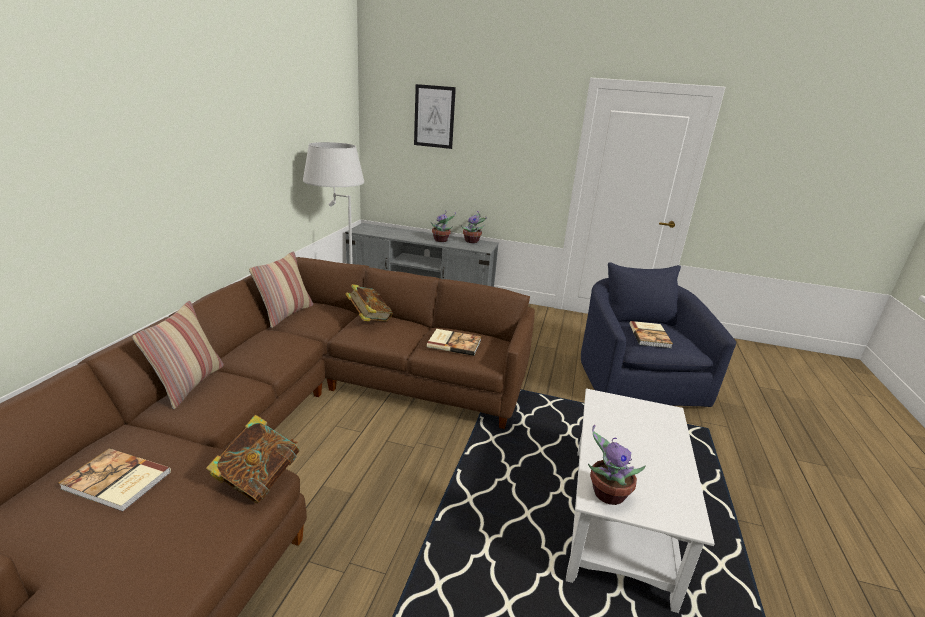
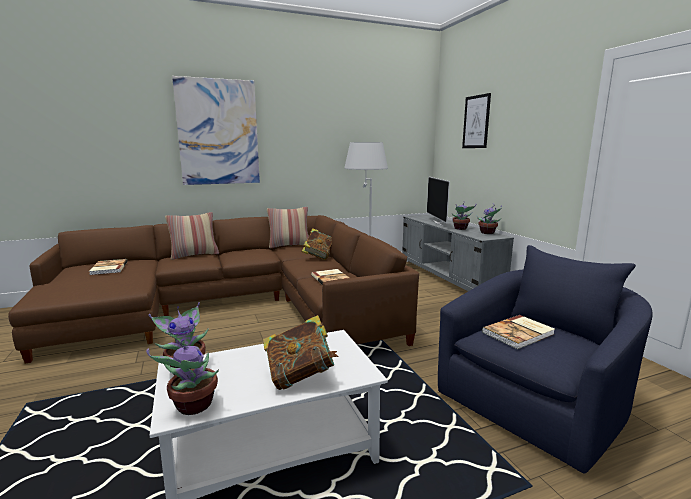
camera: 55 degrees right, 10 degrees down
(137, 147) = (218, 132): none -> picture
(258, 480) = (131, 288): book -> book (300, 376)
(404, 235) = (438, 223): none -> television
(681, 508) = (193, 406): none -> potted plant

